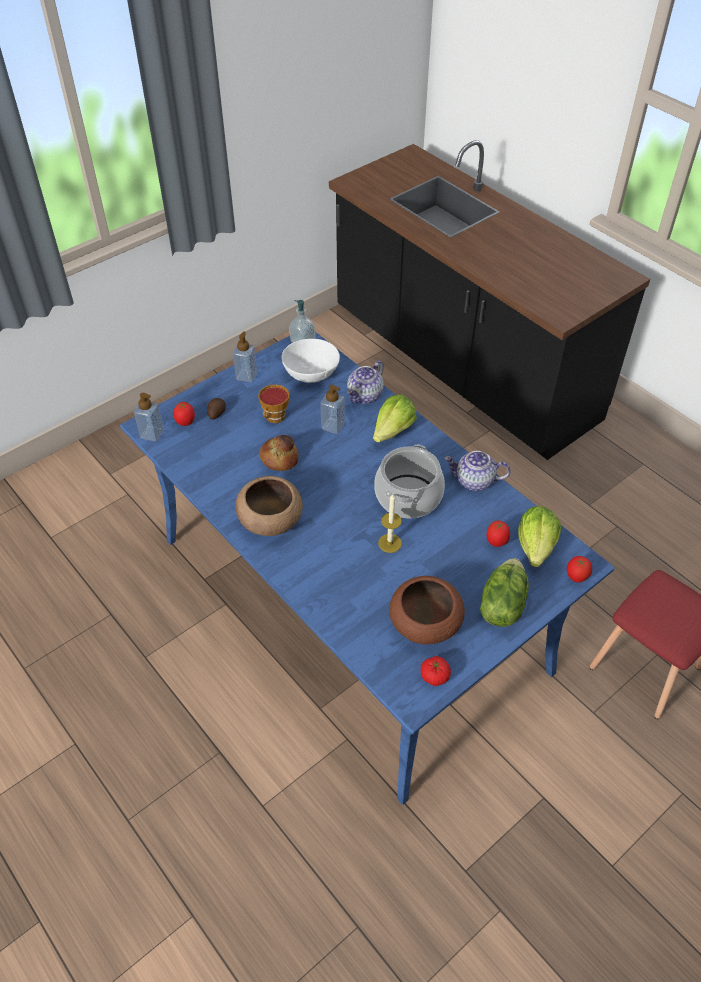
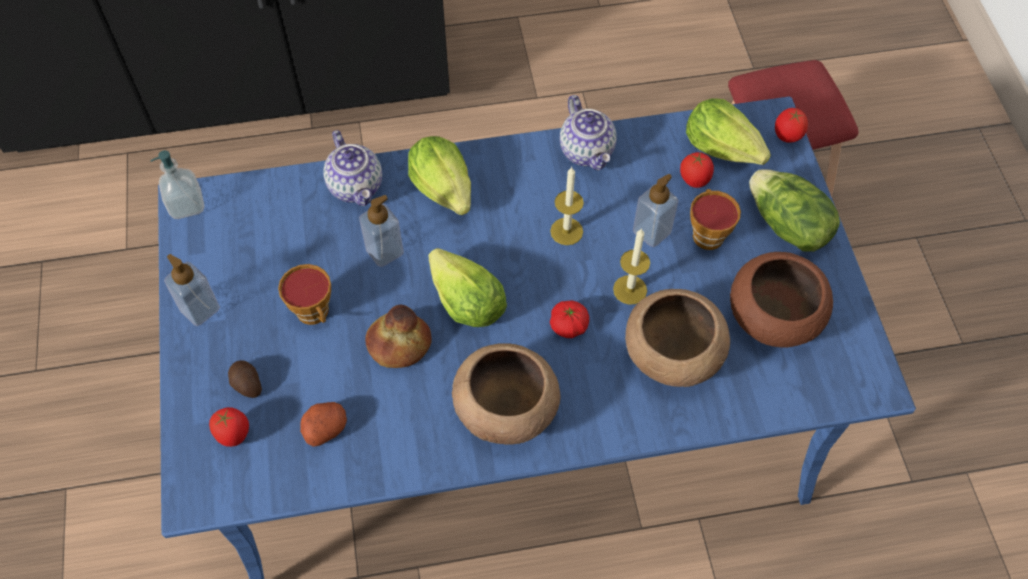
camera: 60 degrees left, 10 degrees up
(152, 434) = (222, 494): soap dispenser -> soap dispenser (651, 232)
(211, 453) = (325, 428): none -> potato
(311, 372) = (260, 226): white bowl -> none
(325, 474) = (466, 302): none -> lettuce
(359, 582) = (672, 355): none -> brown bowl
(408, 496) = (566, 231): cooking pot -> candle
(434, 676) = (852, 346): tomato -> tomato (568, 326)
(461, 564) = (706, 233): none -> cup
(474, 481) = (587, 151): teapot -> teapot turned 60 degrees counterclockwise

